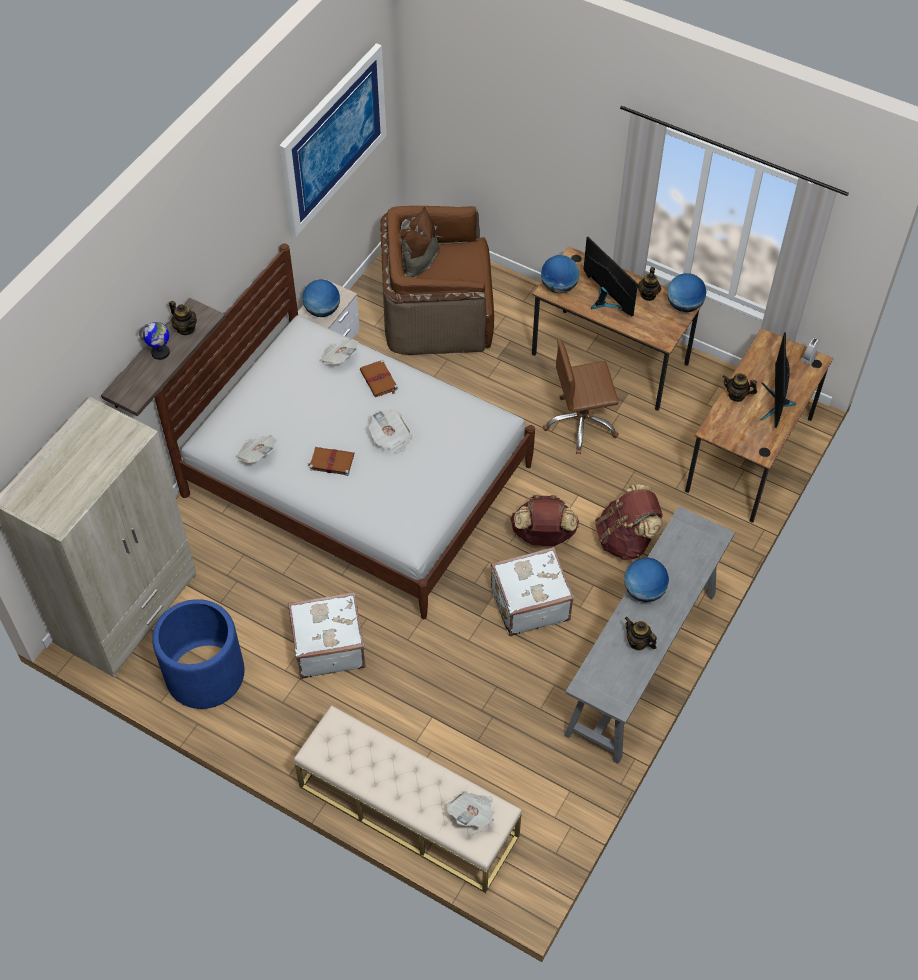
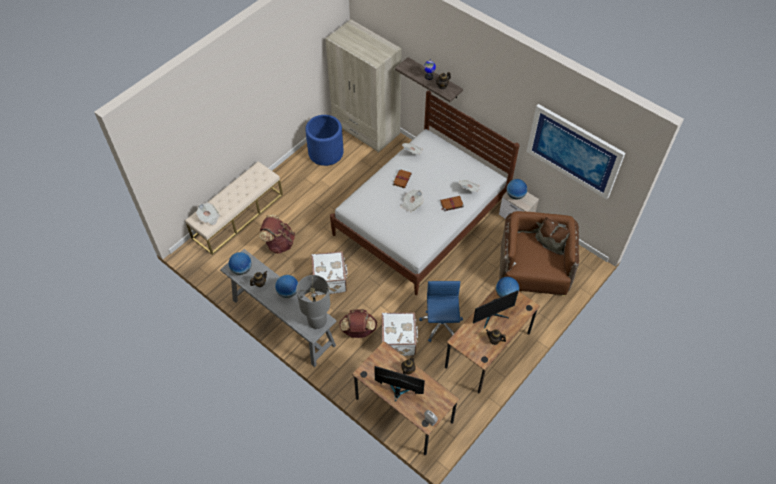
camera: 100 degrees right, 0 degrees up
(328, 646) = (328, 196): white suitcase -> white suitcase (399, 340)
(543, 536) = (369, 293): brown backpack -> brown backpack (279, 243)
(581, 424) = (441, 325): brown office chair -> blue office chair
(684, 305) = (483, 358): globe -> globe (241, 269)
(689, 533) = (317, 321): none -> grey table lamp

